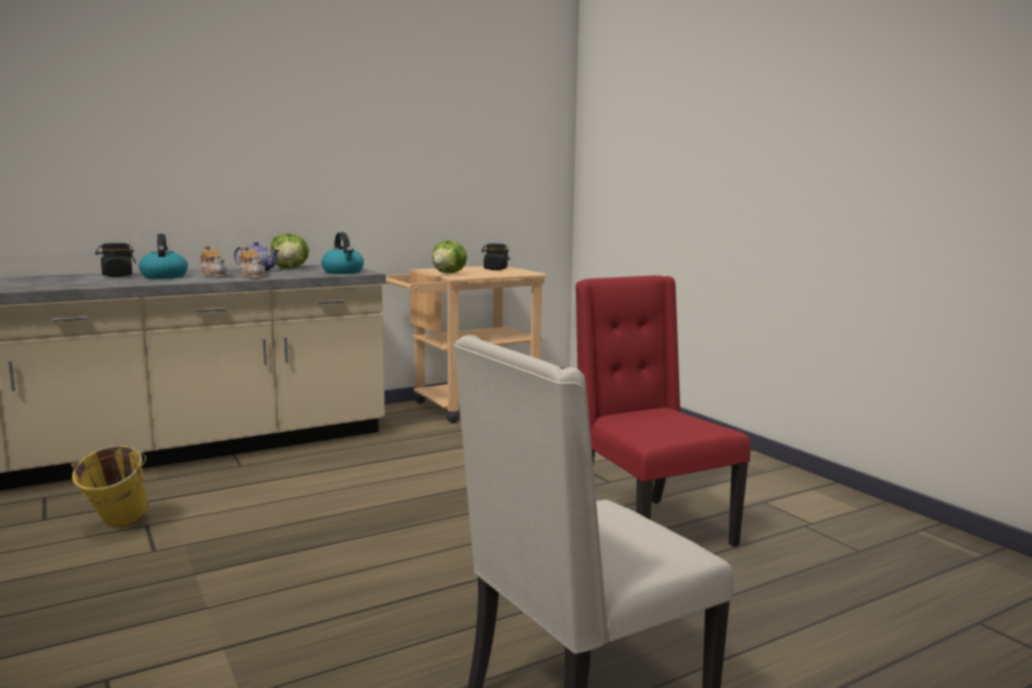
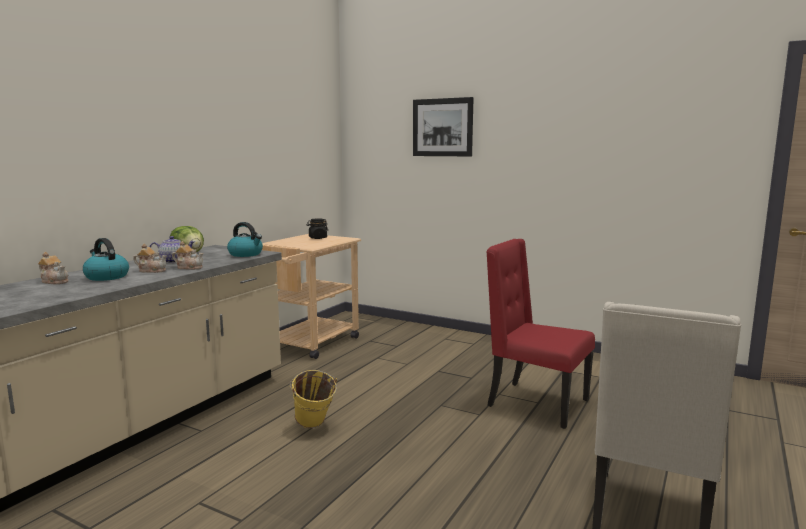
camera: 30 degrees left, 0 degrees up
(116, 527) = (173, 512): yellow bucket -> yellow bucket (313, 427)
(117, 275) = (55, 281): black jar -> teapot
(449, 273) = (300, 245): lettuce -> none
(679, 118) = (442, 127): none -> picture

